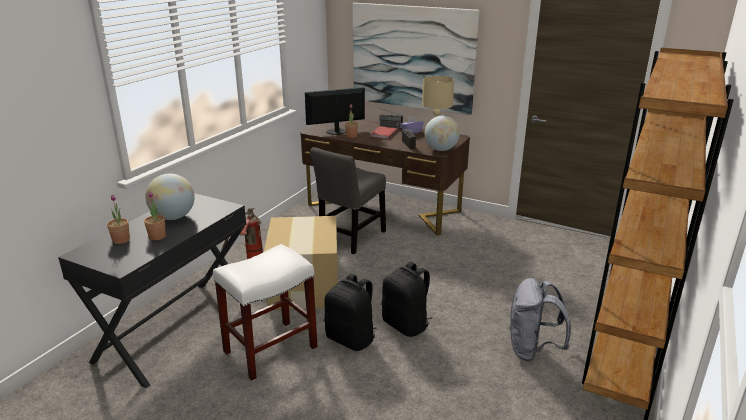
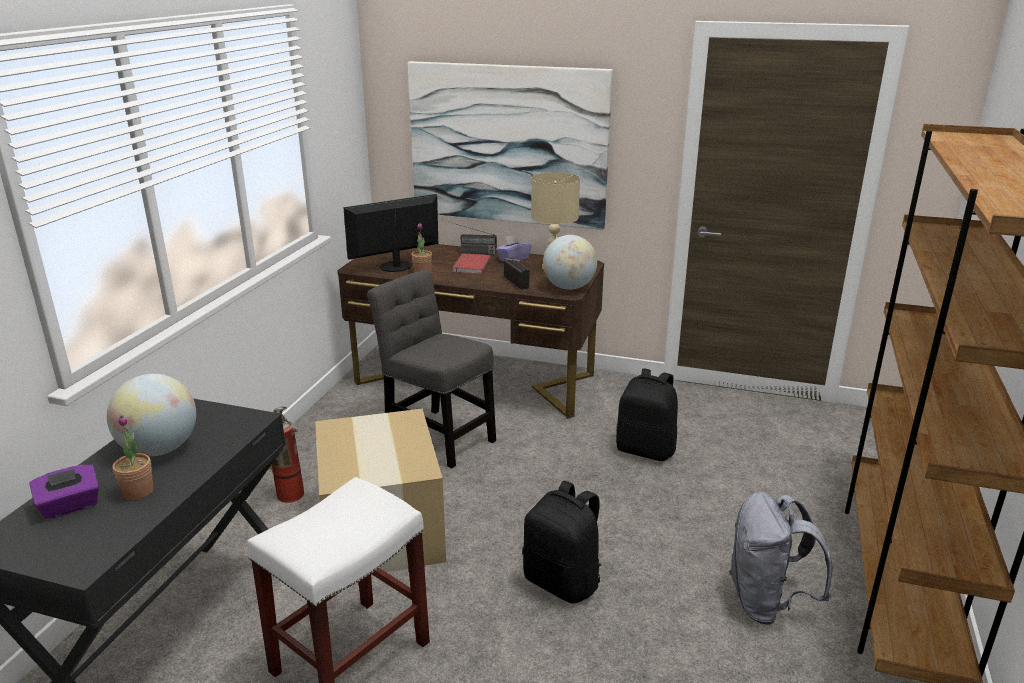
camera: 10 degrees left, 0 degrees up
(121, 240) = (70, 506): potted plant -> purple tissue box
(351, 238) = (437, 435): grey chair -> grey chair turned 105 degrees clockwise
(351, 339) = (482, 619): black backpack -> black backpack (646, 450)

